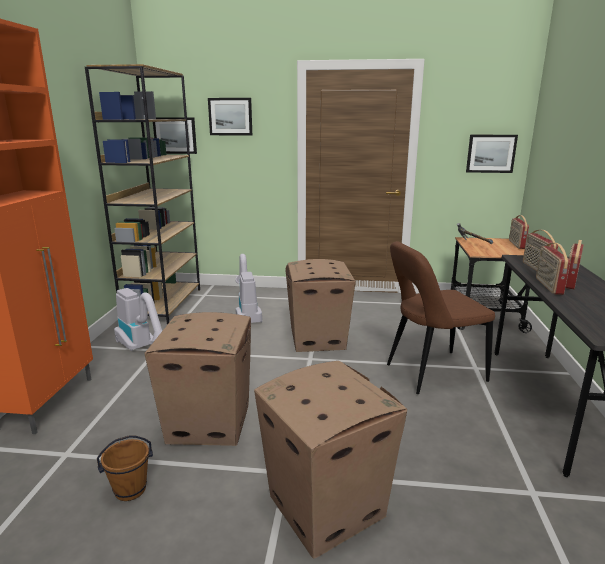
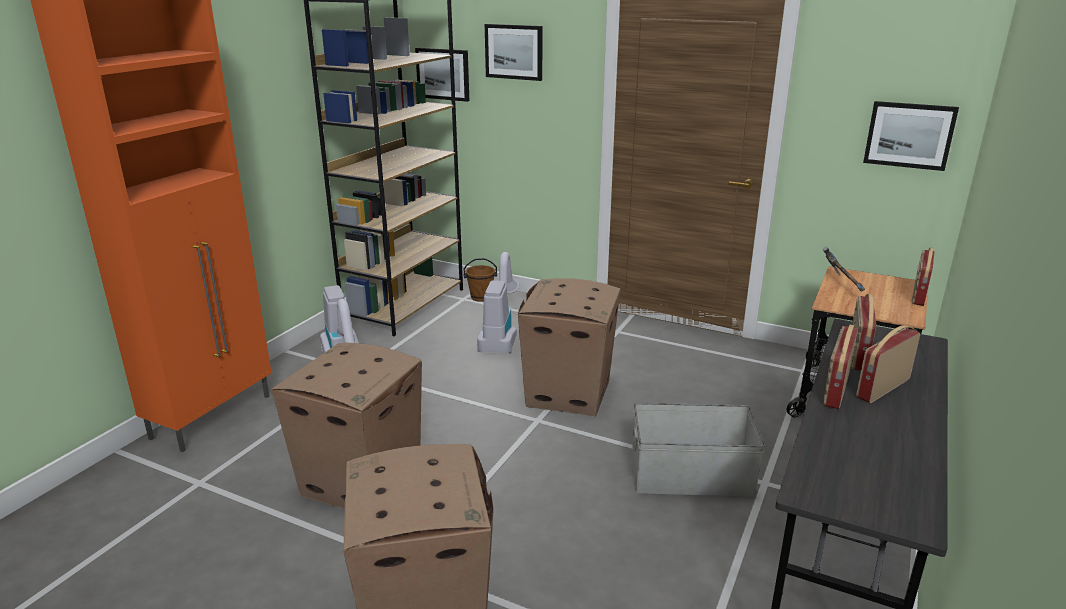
camera: 20 degrees right, 5 degrees up
(130, 490) = (237, 540): brown bucket -> brown bucket (481, 297)
(431, 373) = (690, 477): brown chair -> grey storage box

